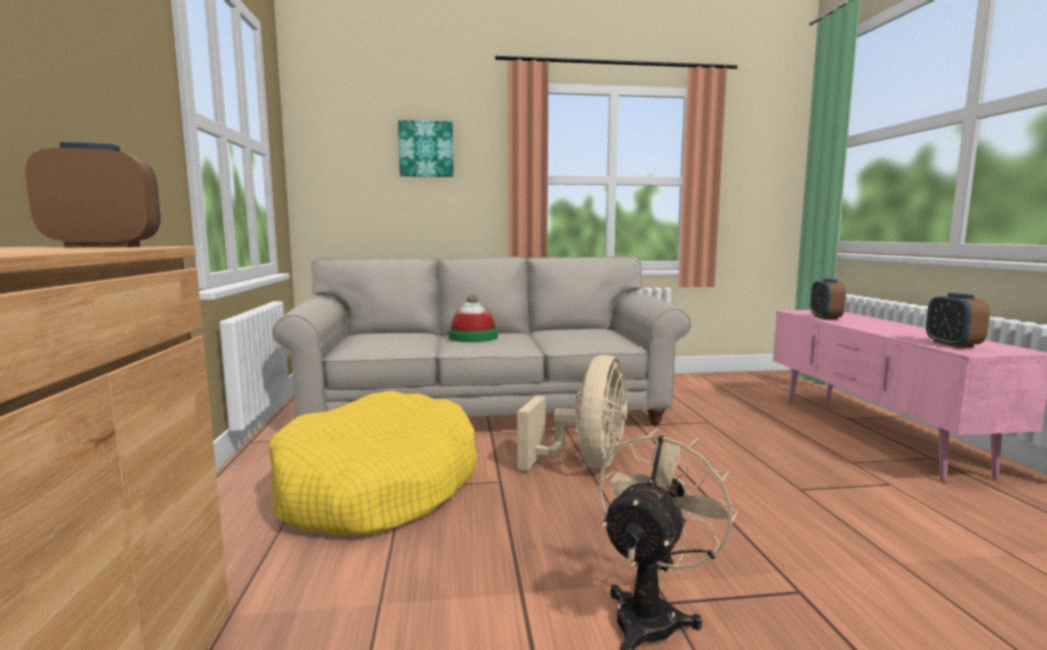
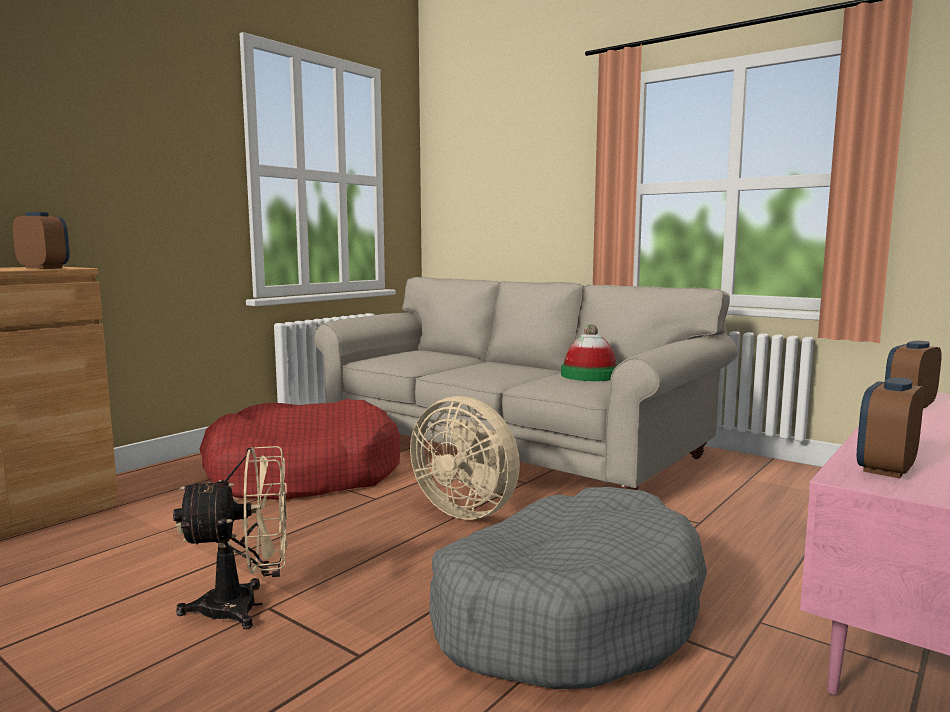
camera: 45 degrees right, 0 degrees up
(378, 487) = (304, 474): yellow dog bed -> red dog bed
(426, 149) = (527, 164): picture -> none
(473, 337) = (490, 366): hat -> hat (589, 375)
(586, 463) = (468, 510): beige fan -> beige fan turned 60 degrees clockwise
(796, 499) = (567, 613): none -> grey dog bed

